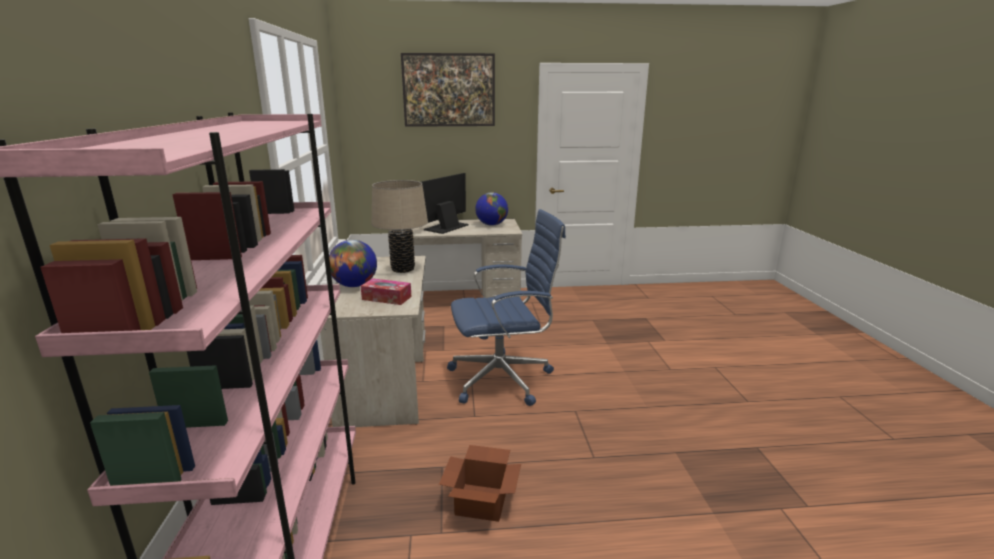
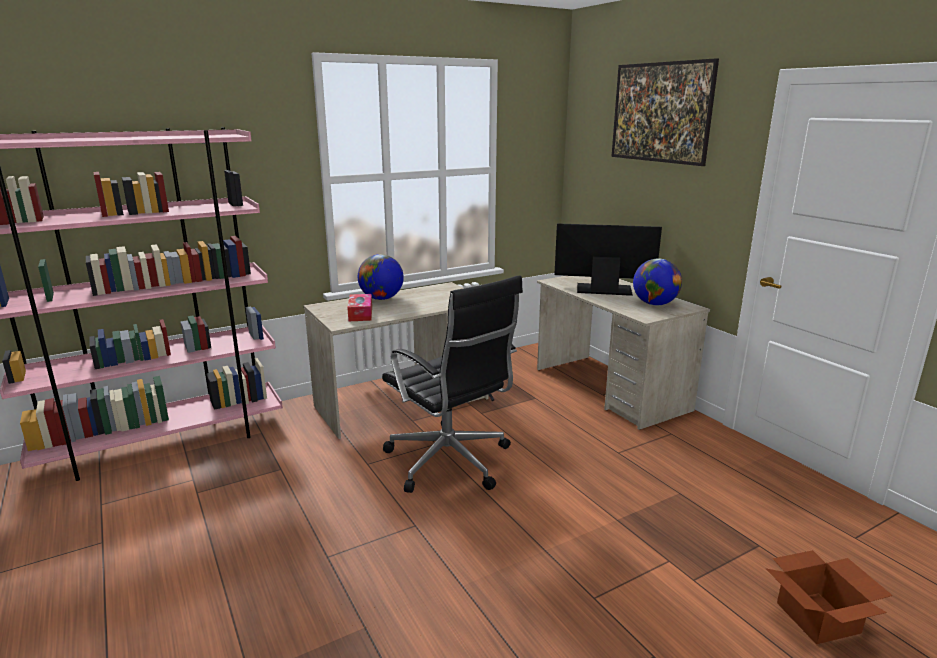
camera: 65 degrees right, 0 degrees up
(403, 269) = (440, 303): beige table lamp -> none
(482, 501) = (239, 502): cardboard box -> cardboard box (820, 618)
(503, 379) = (450, 462): blue office chair -> black office chair

